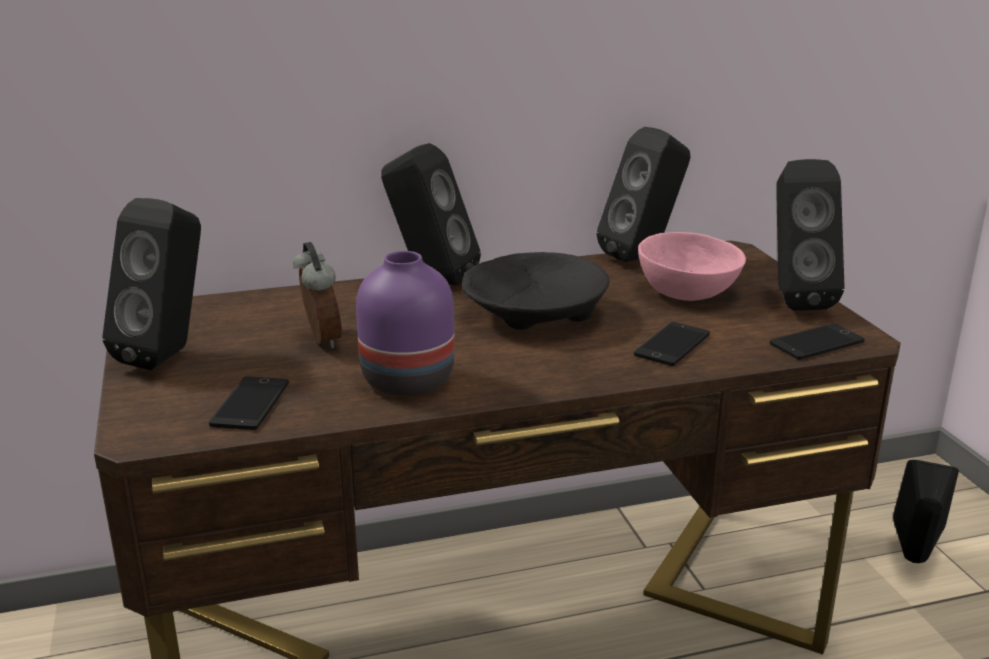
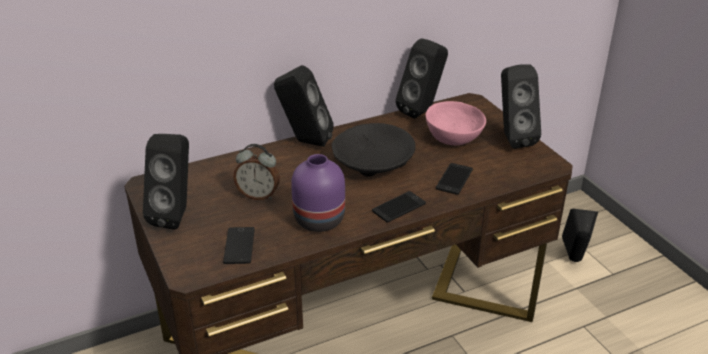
camera: 10 degrees left, 10 degrees up
(320, 340) = (258, 195): alarm clock -> alarm clock turned 135 degrees clockwise
(816, 343) = (529, 170): phone -> phone (399, 207)

